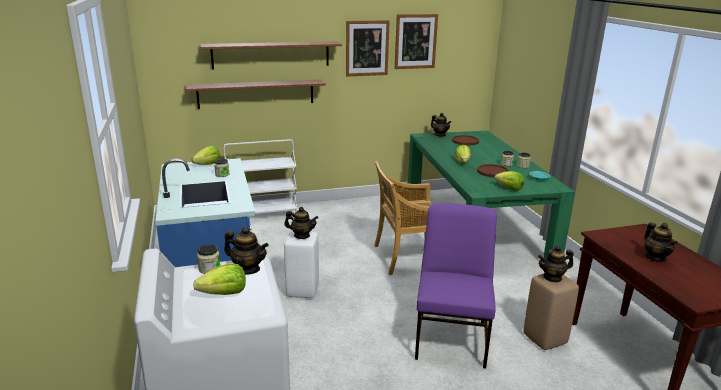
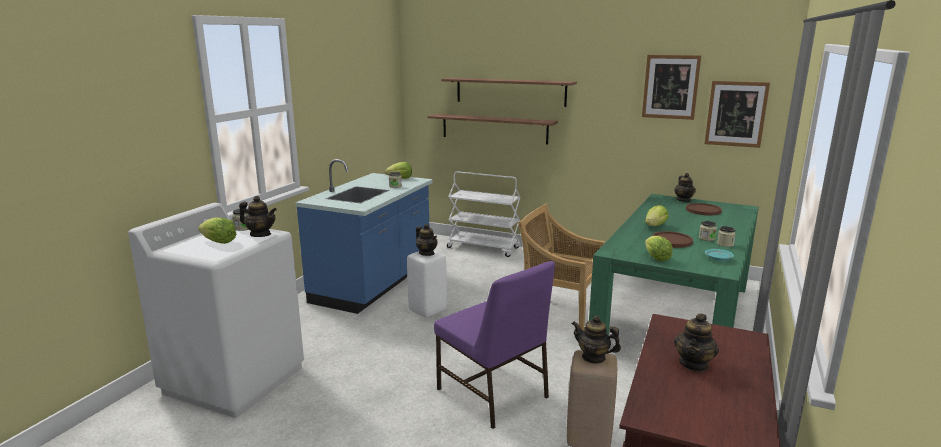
camera: 40 degrees right, 5 degrees down
(248, 269) = (260, 234): teapot -> teapot turned 45 degrees counterclockwise
(367, 48) = (610, 91): picture -> picture (736, 114)
(451, 338) = (493, 394): purple chair -> purple chair turned 90 degrees clockwise

